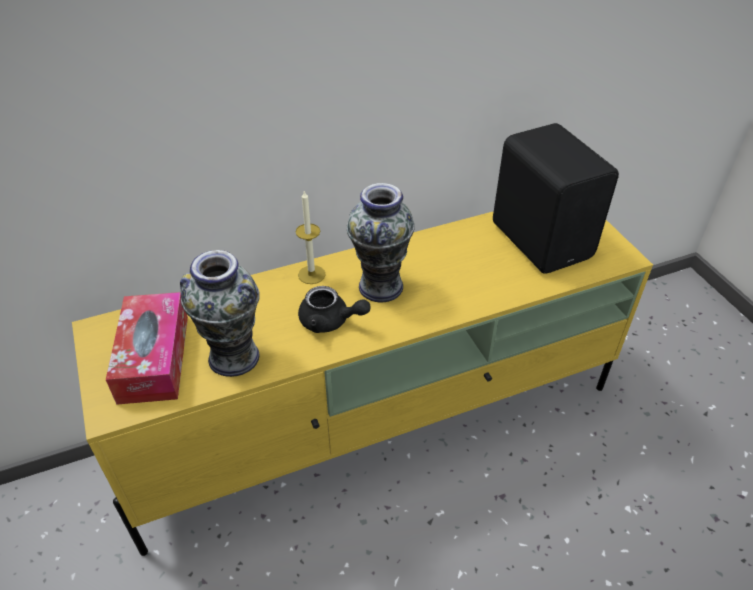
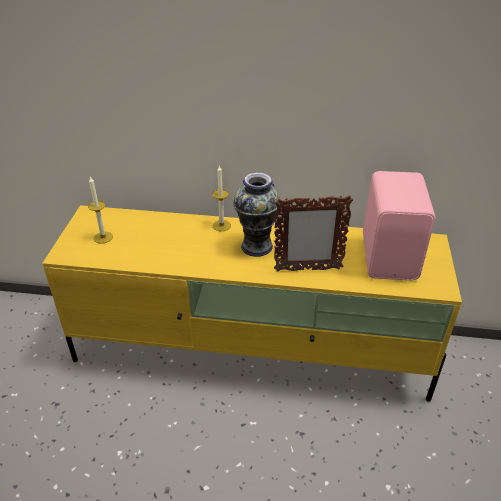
camera: 30 degrees right, 5 degrees down
(154, 358) = (103, 237): tissue box -> candle
(233, 357) = (142, 253): vase -> none
(330, 321) = (210, 254): black teapot -> none
(466, 292) = (307, 269): none -> picture frame
(542, 239) = (391, 257): black speaker -> pink speaker

